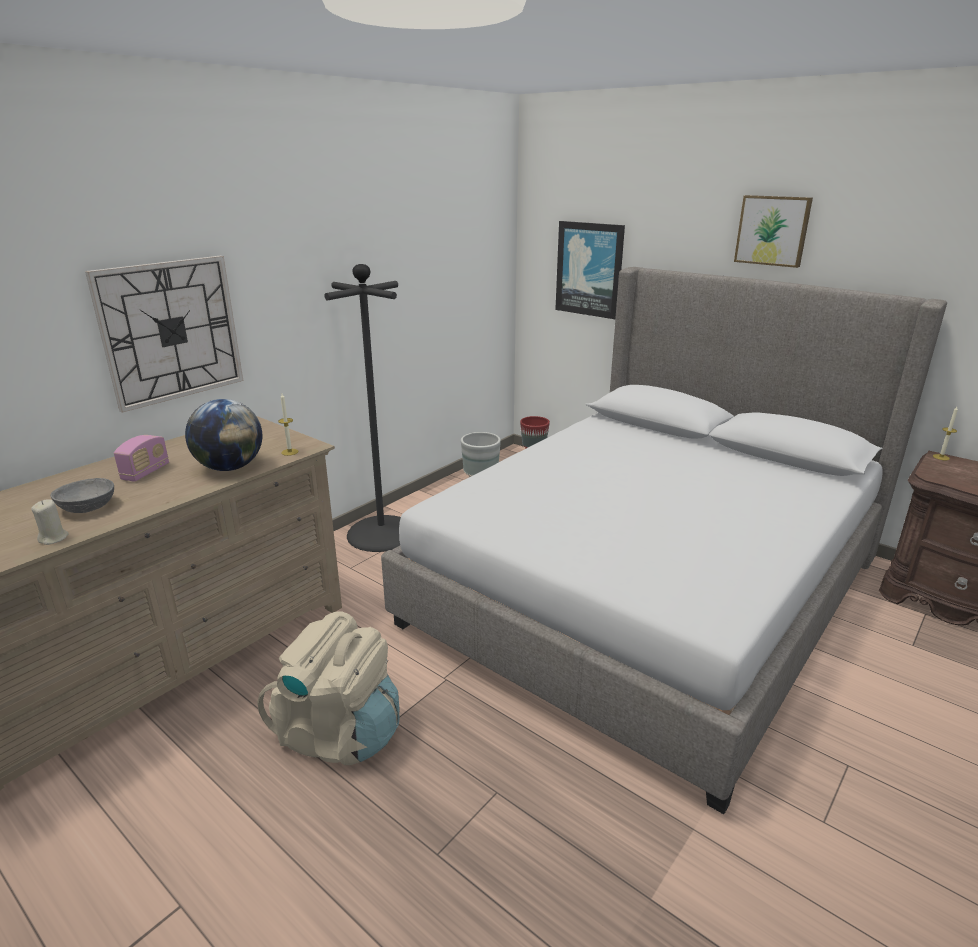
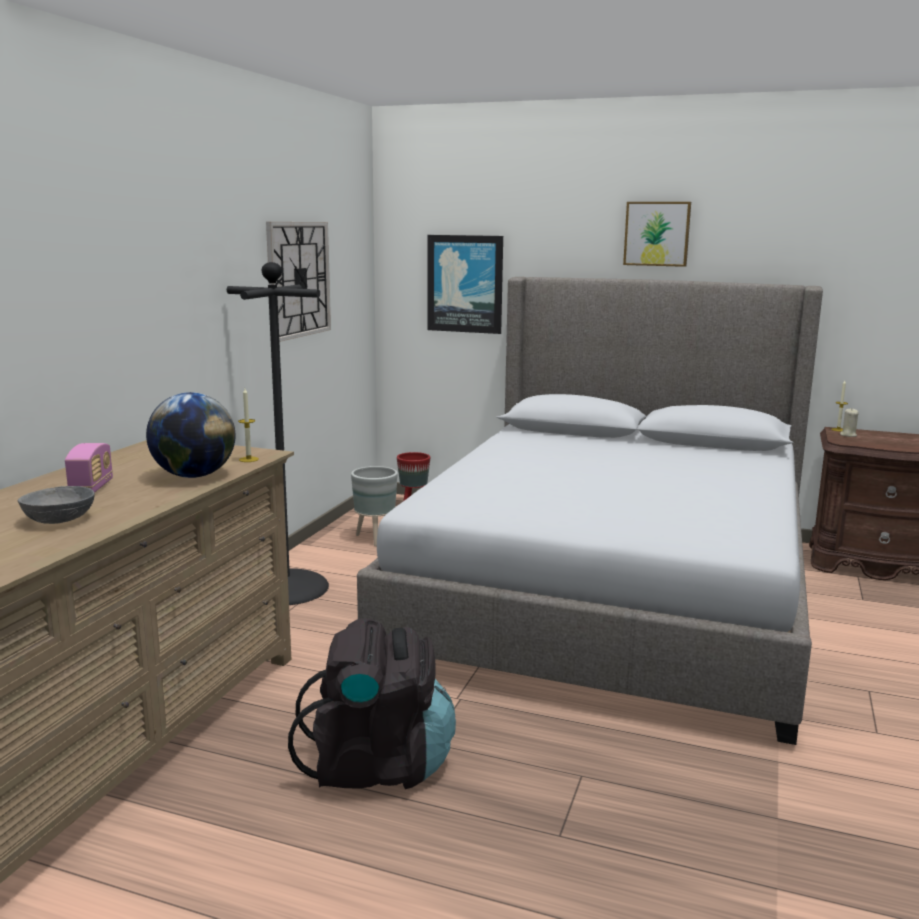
camera: 20 degrees left, 10 degrees down
(54, 538) = (55, 545): beige candle -> beige candle (848, 435)
(171, 331) = (83, 329): wall clock -> wall clock (298, 279)
(339, 733) = (377, 765): beige backpack -> black backpack

